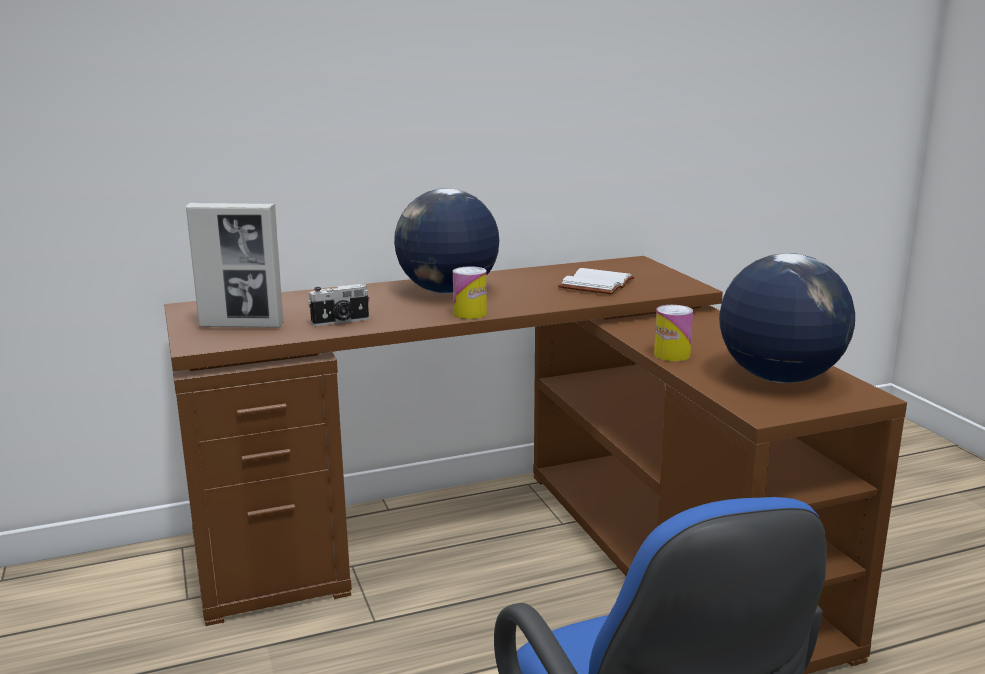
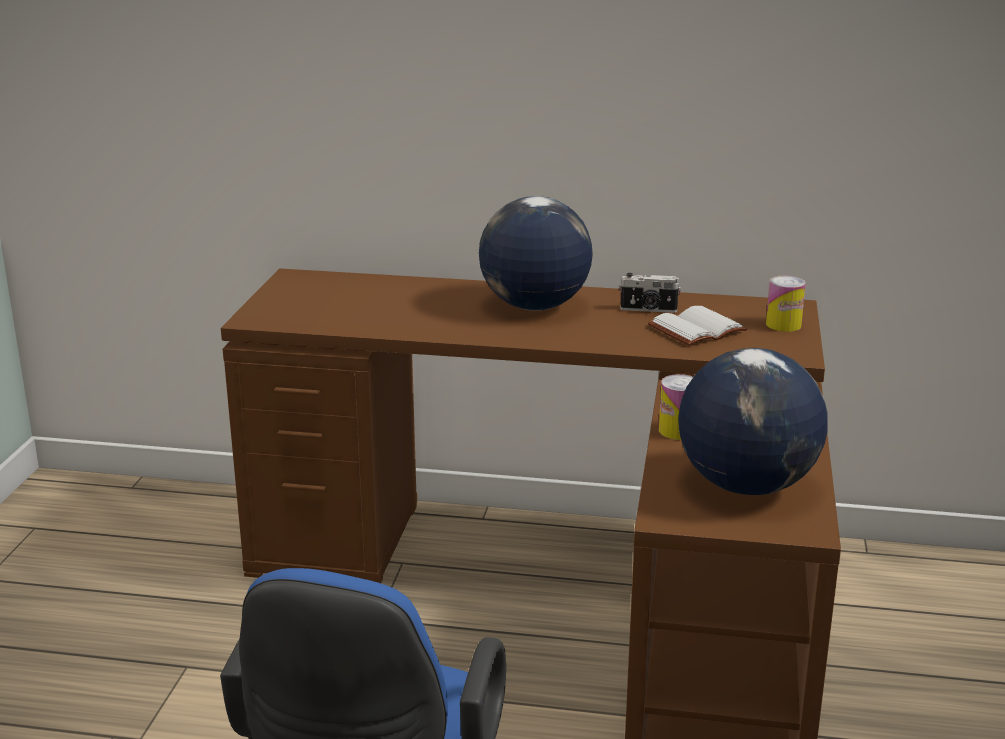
camera: 30 degrees right, 5 degrees up
(242, 325) = (309, 307): picture frame -> none
(340, 322) = (393, 321): camera -> camera (648, 310)
(470, 314) = (517, 338): can -> can (783, 325)

